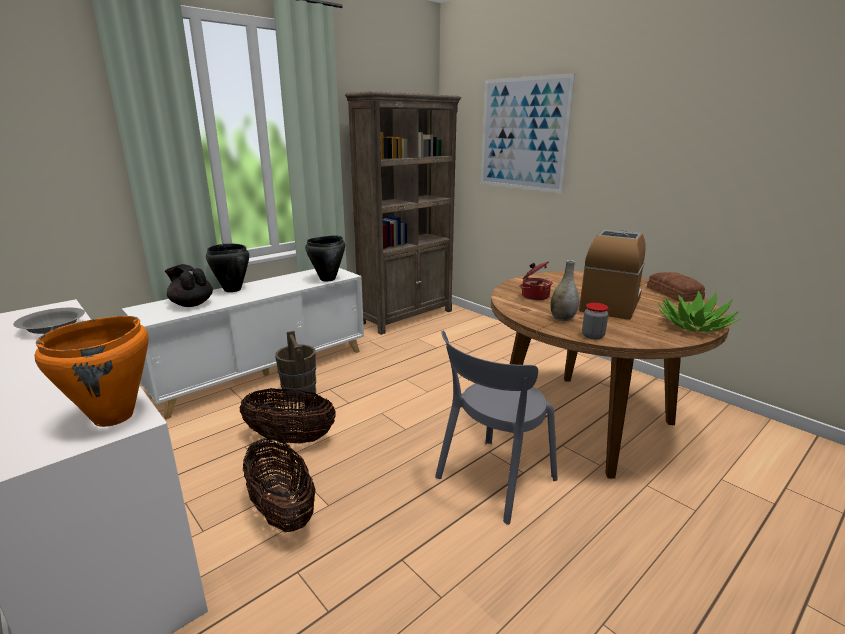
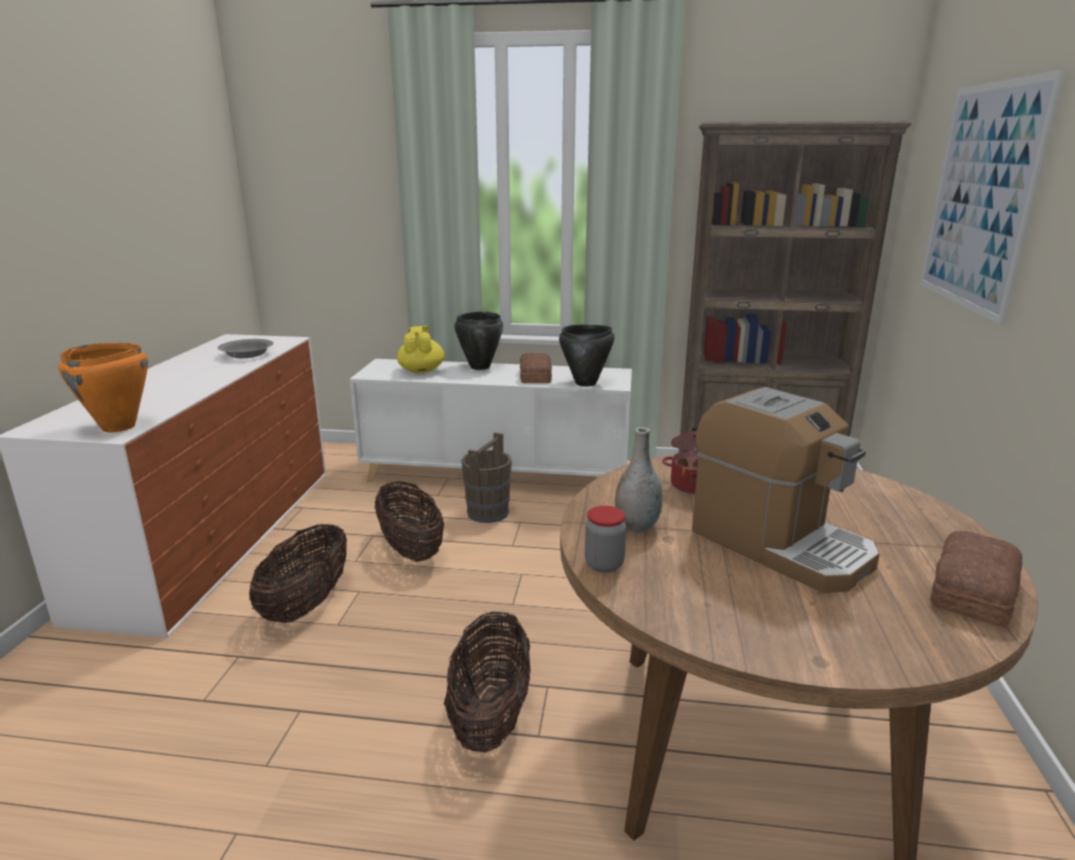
camera: 50 degrees right, 0 degrees up
(191, 304) = (421, 371): black teapot -> yellow teapot
(285, 284) = (534, 376): none -> bread
(492, 481) = (490, 716): grey chair -> basket
(610, 303) = (779, 544): coffee machine -> coffee machine turned 60 degrees clockwise
(693, 325) = (819, 644): potted plant -> none

